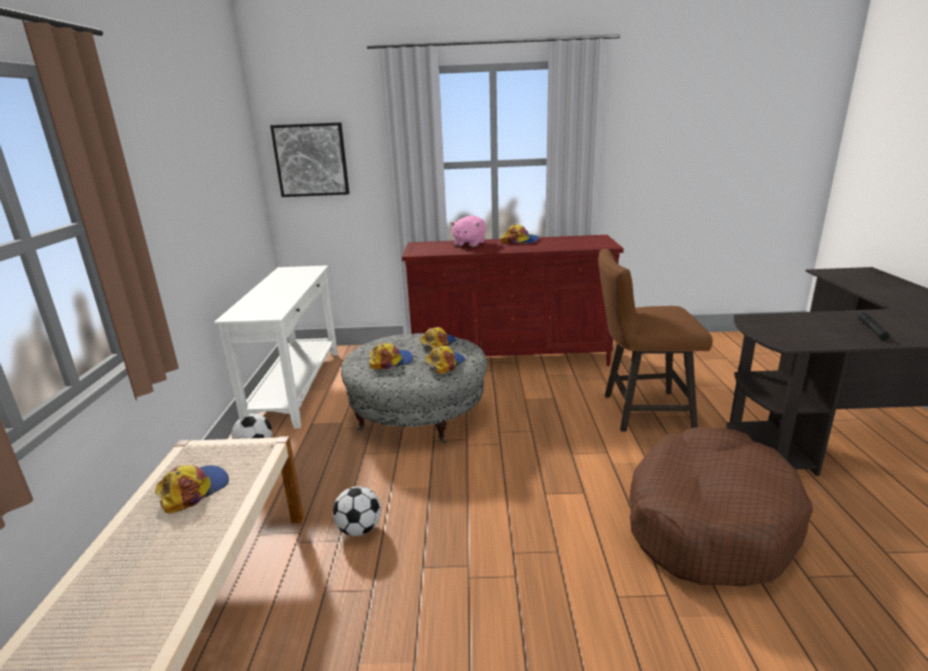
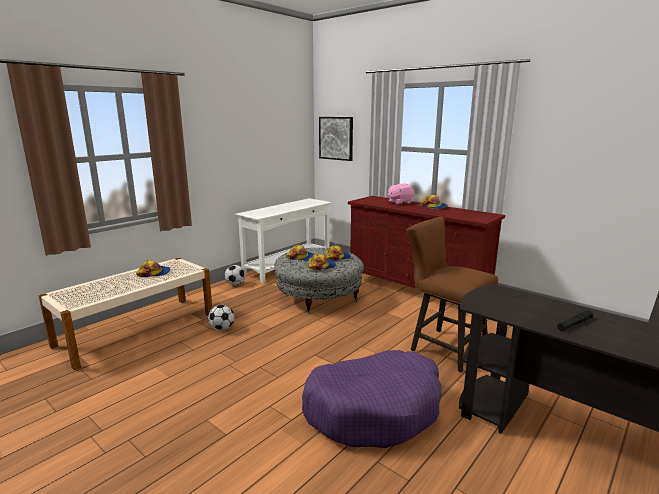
camera: 40 degrees right, 5 degrees down
(708, 521) = (374, 409): brown dog bed -> purple dog bed

